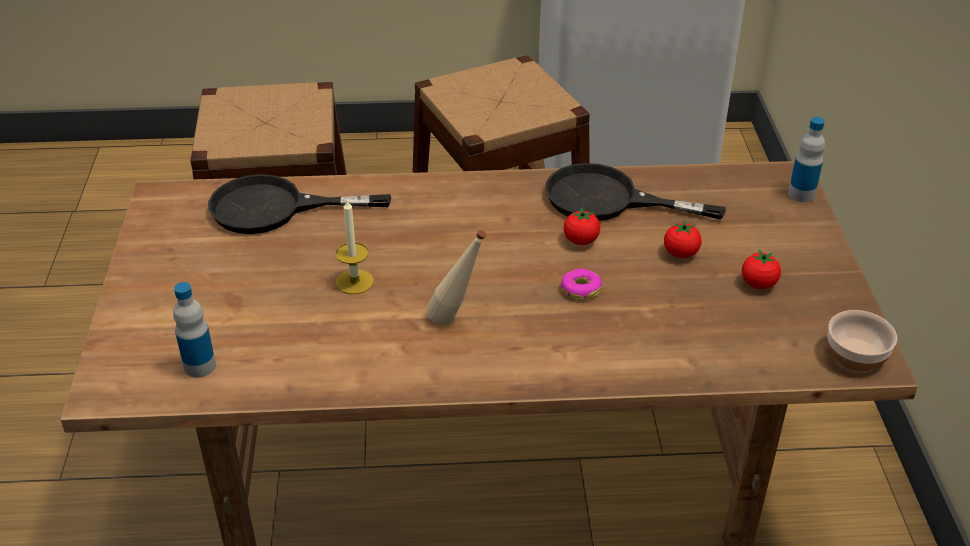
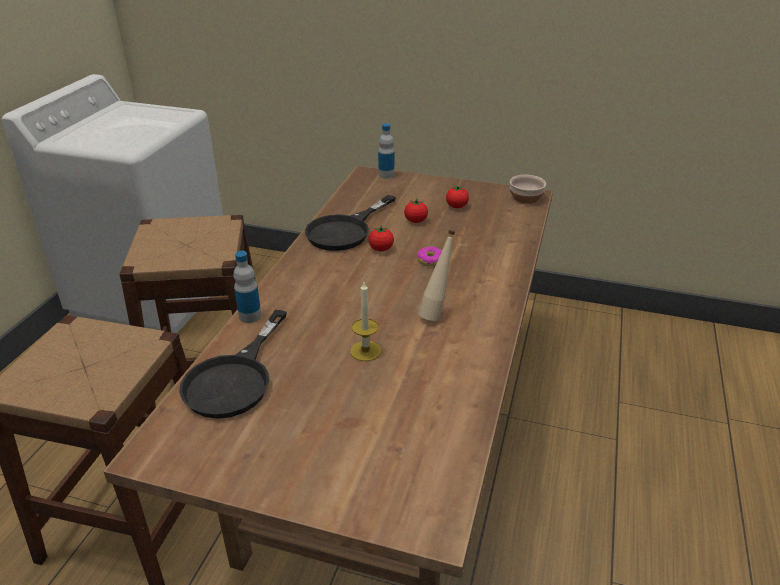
camera: 70 degrees left, 5 degrees down
(200, 366) = (428, 455): bottle -> bottle (250, 316)

